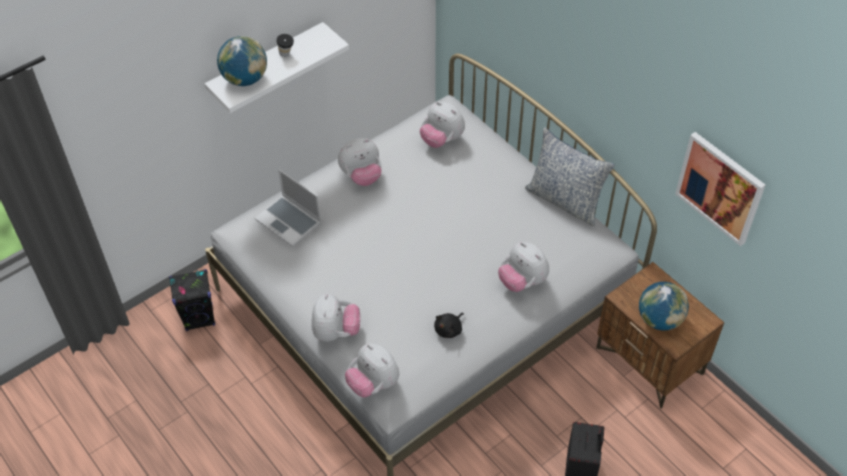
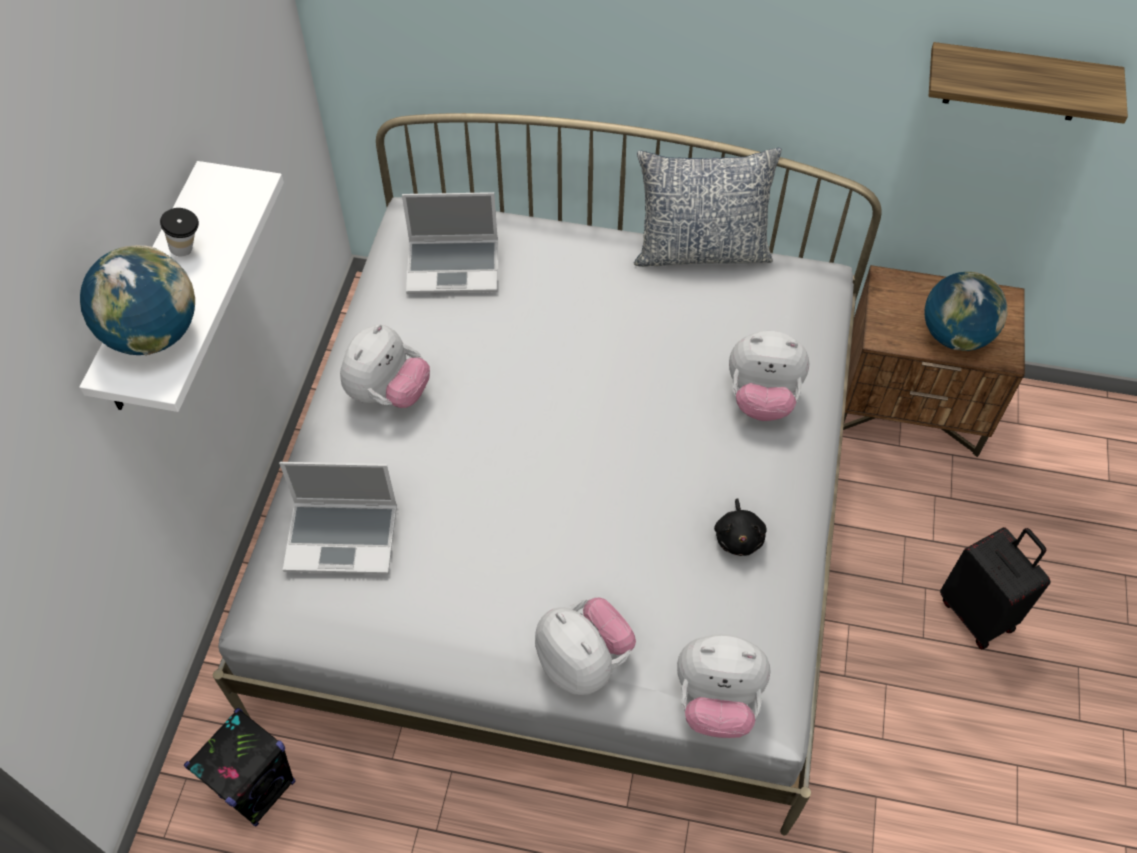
camera: 40 degrees left, 5 degrees up
(442, 140) = (454, 266): plush toy -> laptop
(720, 188) = (1017, 82): picture -> shelf

